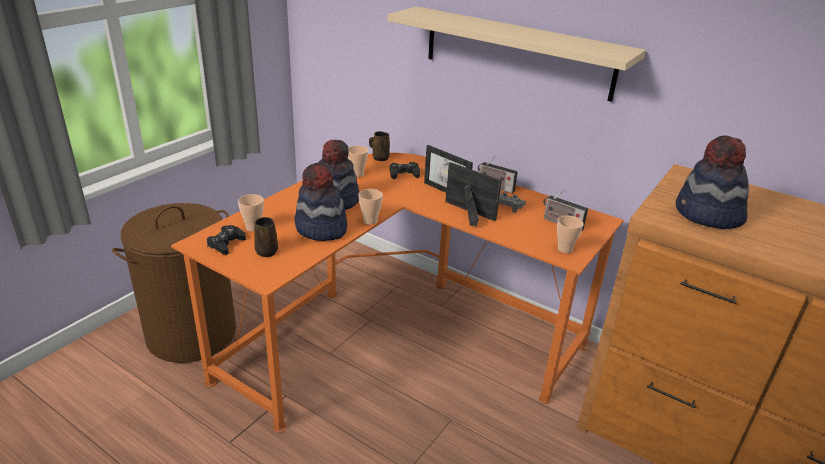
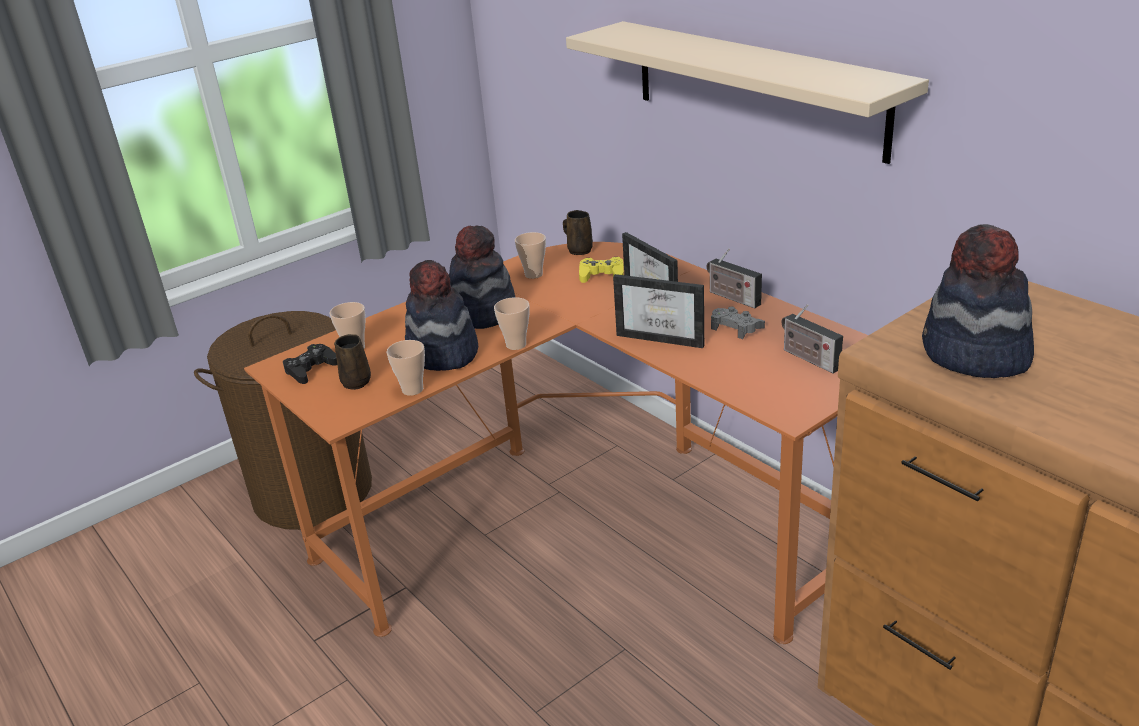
camera: 20 degrees right, 0 degrees up
(404, 174) = (602, 275): black game controller -> yellow game controller
(466, 212) = (664, 336): picture frame -> picture frame turned 150 degrees clockwise
(564, 249) = (790, 400): cup -> cup (412, 390)

